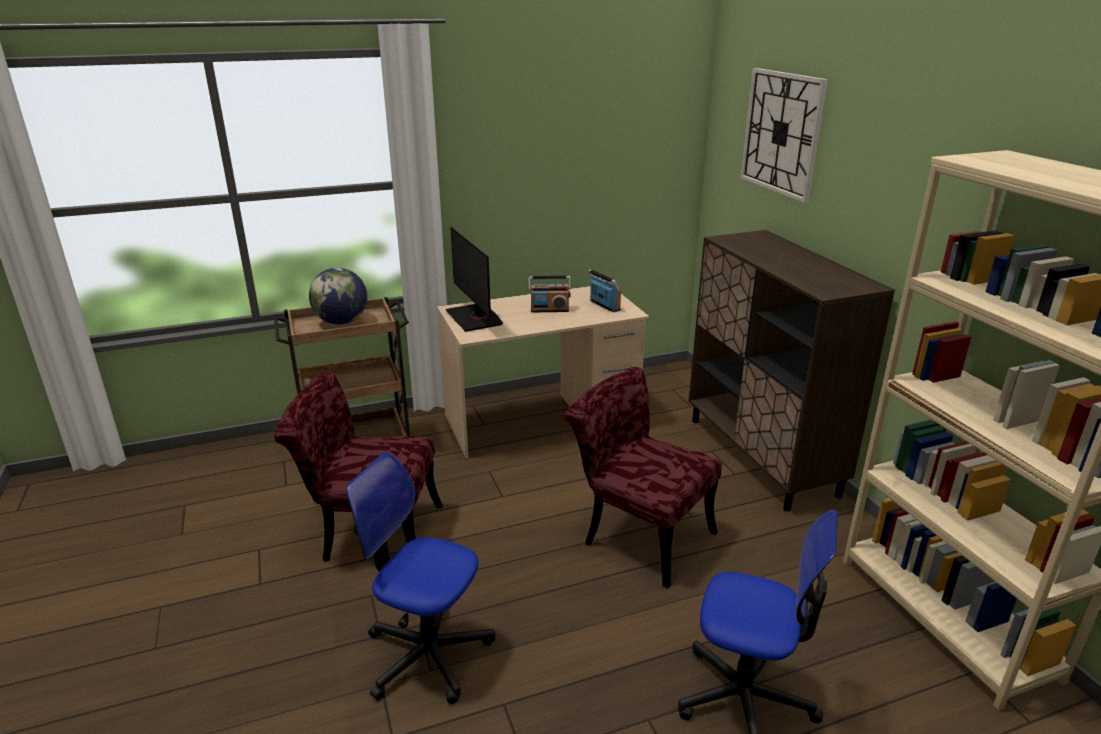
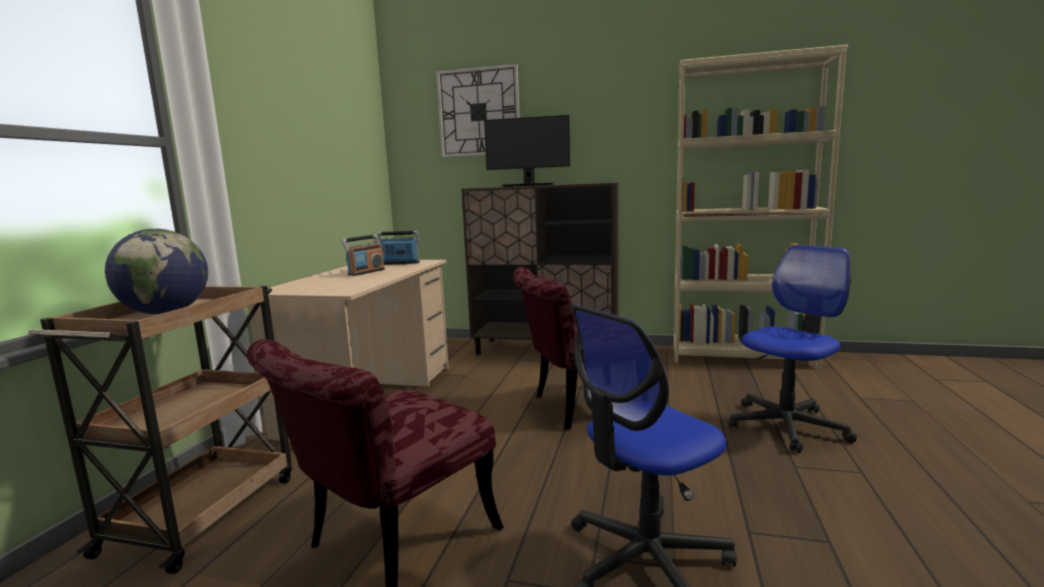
camera: 55 degrees left, 15 degrees down
(474, 318) = (312, 287): monitor -> monitor (528, 185)

